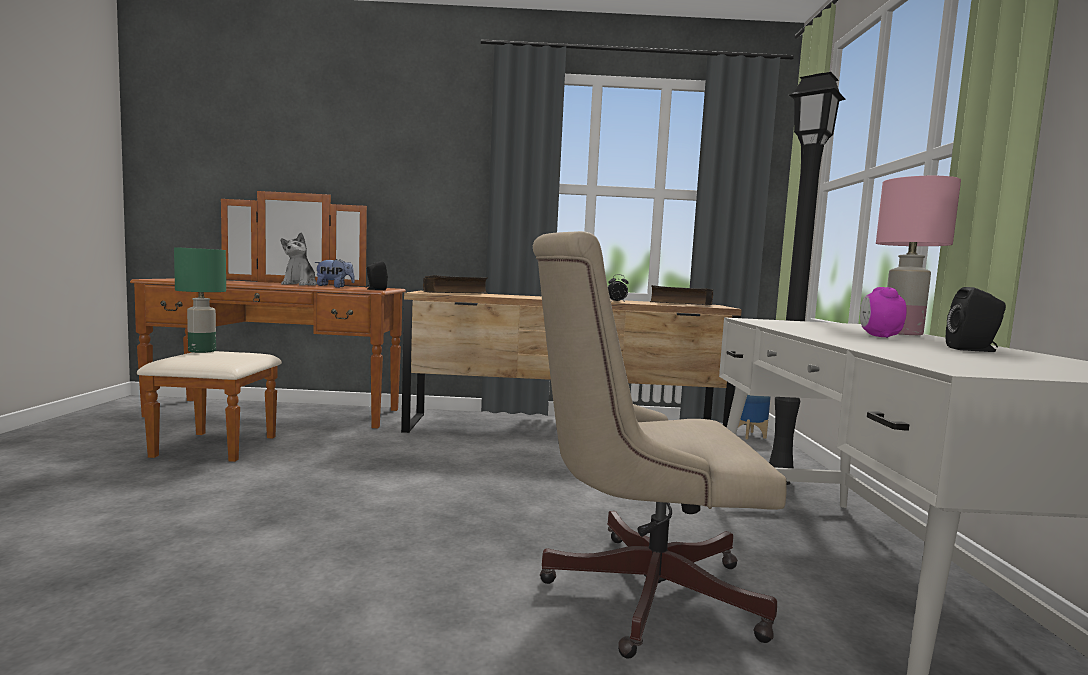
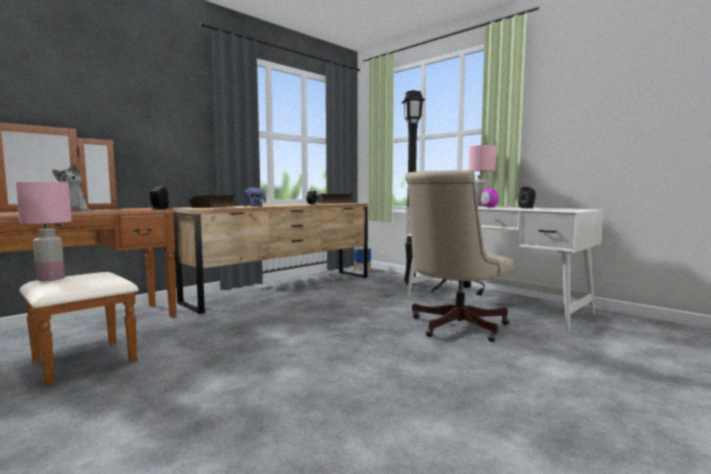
camera: 45 degrees left, 0 degrees up
(202, 351) = (51, 279): green table lamp -> pink table lamp
(334, 287) = (116, 210): plush toy -> plush toy (255, 206)

